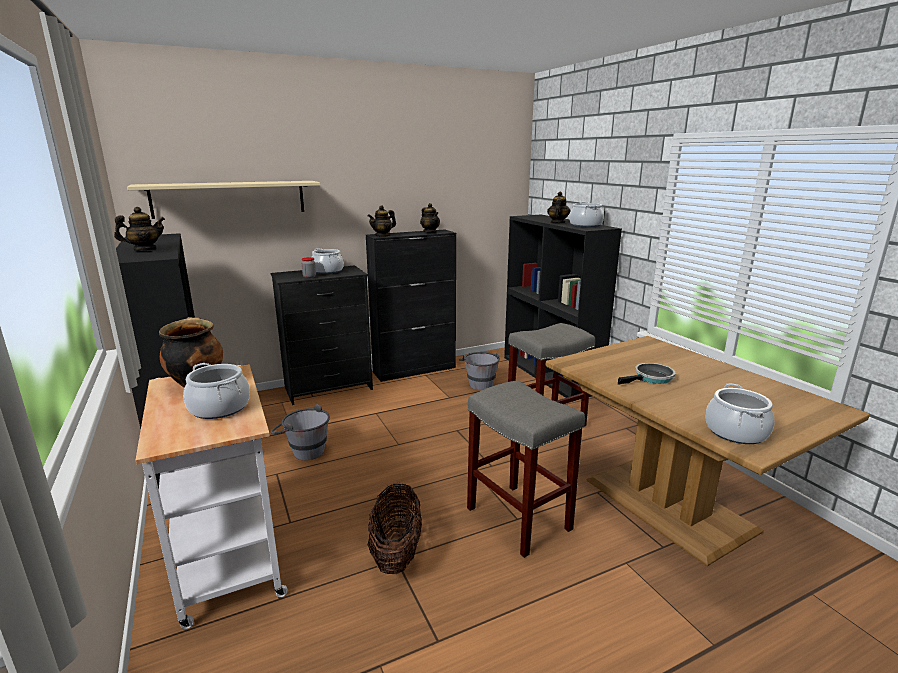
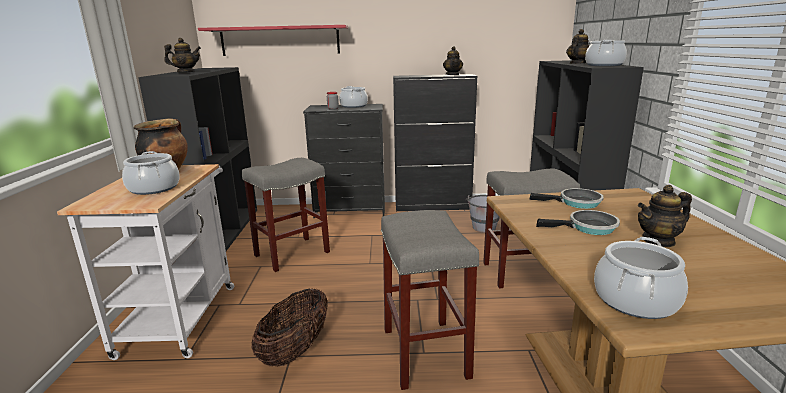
camera: 25 degrees right, 0 degrees up
(230, 198) = (280, 41): beige shelf -> red shelf
(303, 451) = (292, 253): grey bucket -> grey stool
(382, 235) = (405, 76): teapot -> teapot (658, 241)
(620, 357) = (576, 203): none -> frying pan

